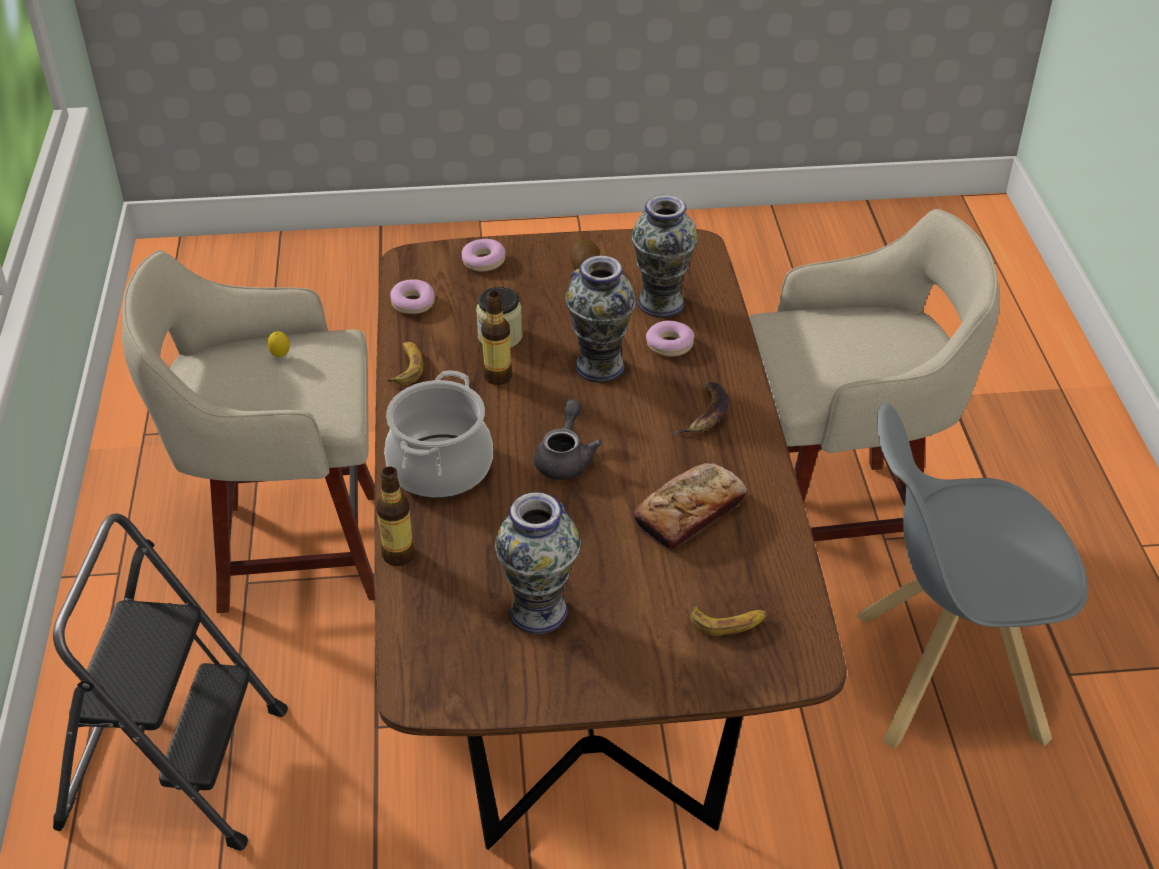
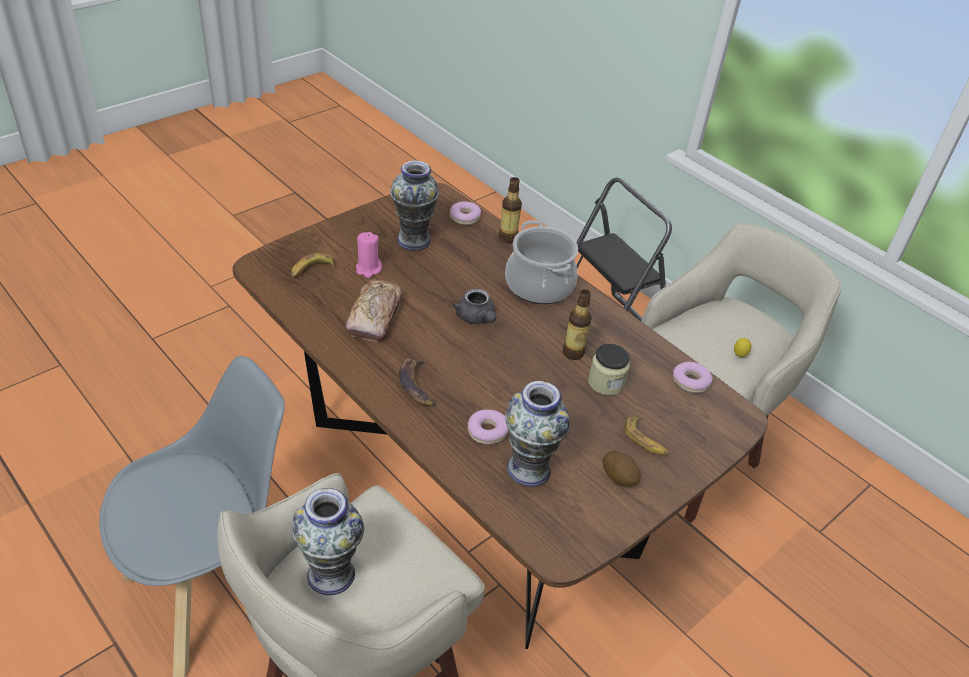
camera: 140 degrees right, 0 degrees up
(406, 367) = (632, 334): banana -> banana (645, 440)
(483, 261) = (694, 443): donut -> donut (465, 217)
(599, 367) = (518, 389): vase -> vase (331, 574)
(645, 588) = (368, 269): none -> pink candle

